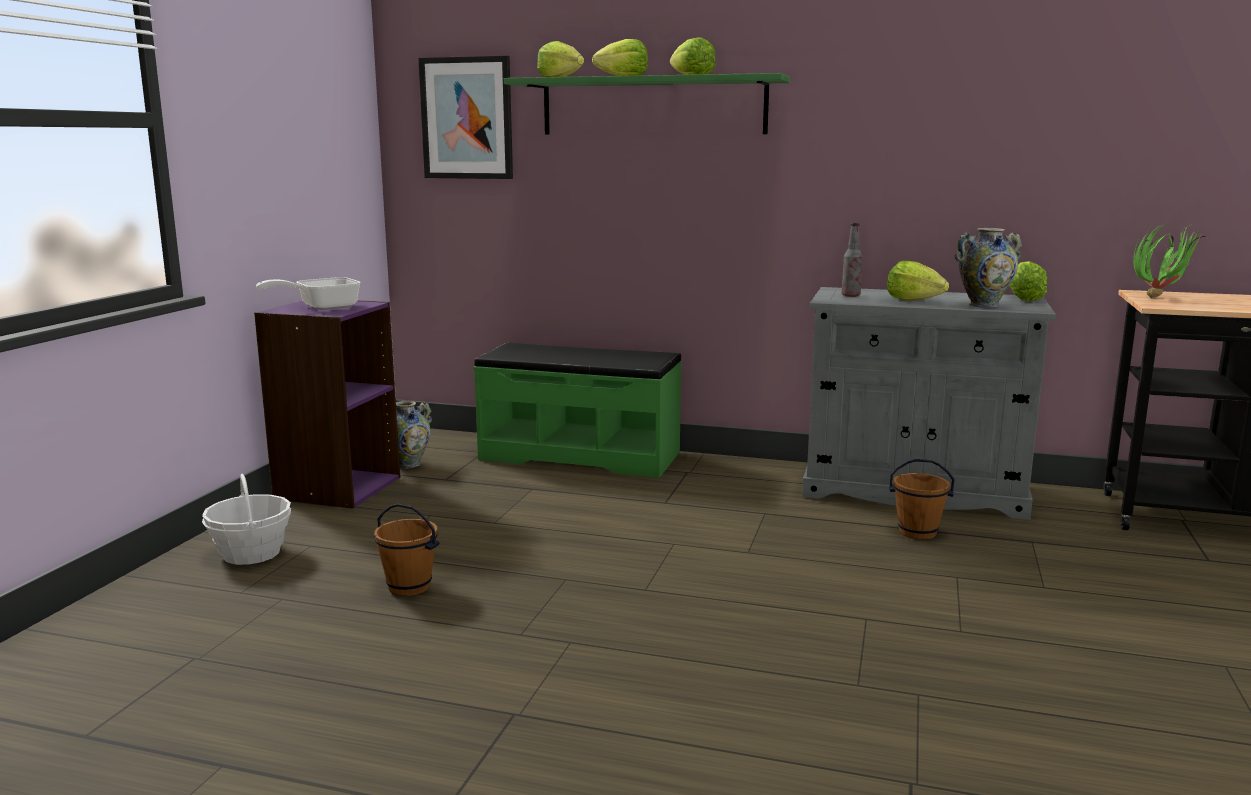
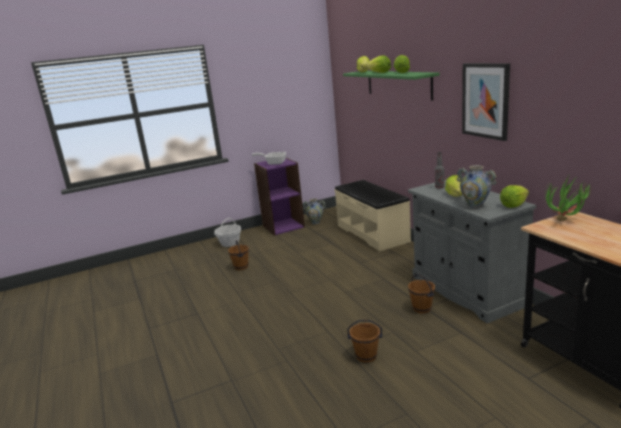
camera: 50 degrees right, 5 degrees up
(467, 118) = (351, 85): picture -> picture (485, 100)
(580, 455) = (373, 233): green bench -> beige bench
(1009, 625) = (366, 357): none -> brown bucket

